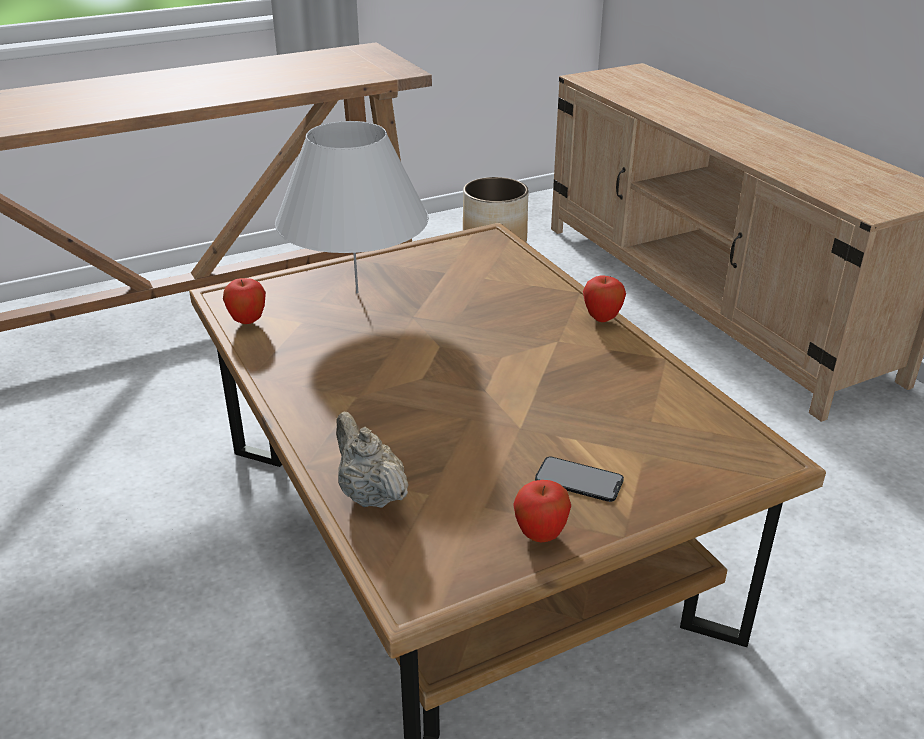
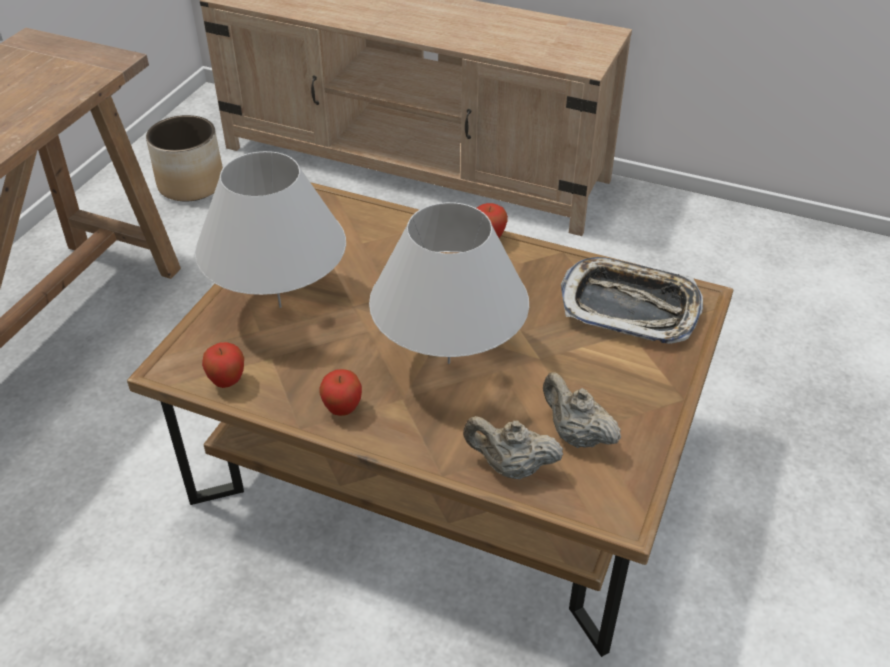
camera: 40 degrees left, 10 degrees up
(432, 391) = (449, 363): none -> white table lamp
(466, 504) = (576, 435): none -> beige teapot
(540, 535) = (641, 428): apple -> apple (342, 409)
(579, 479) = (617, 375): phone -> none
(673, 430) = (629, 307): none -> tray

